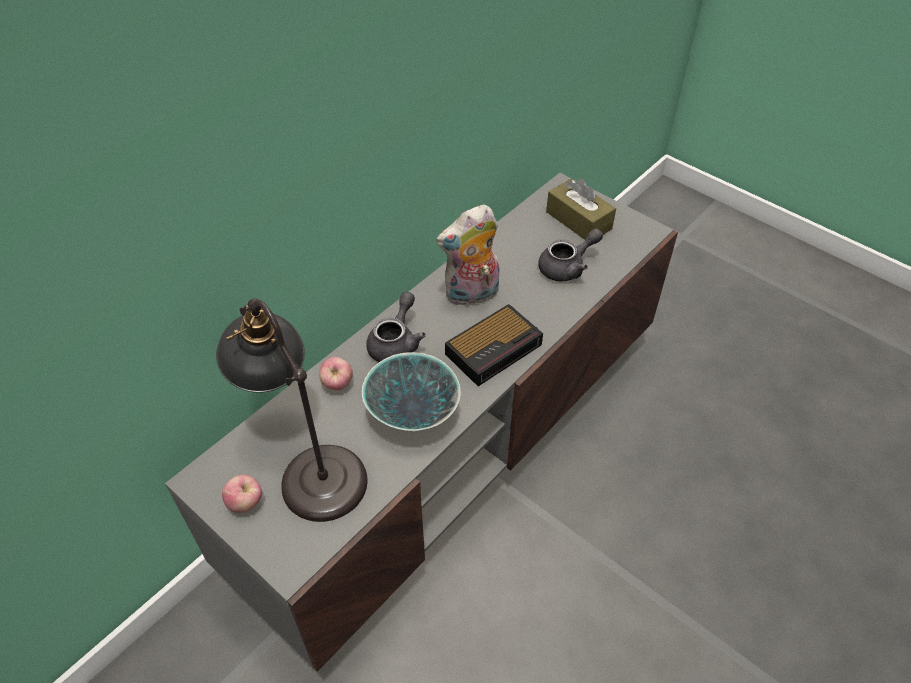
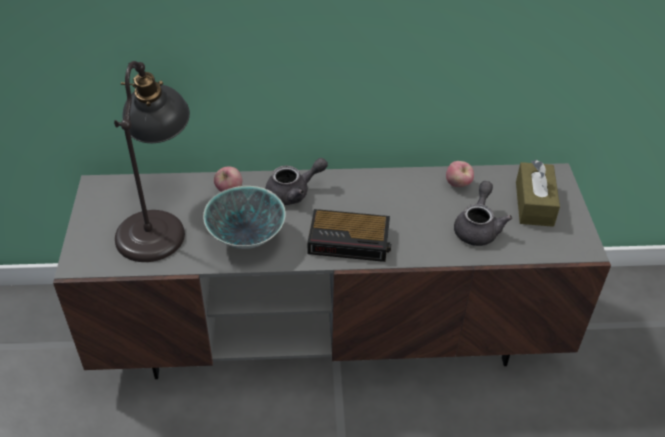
camera: 45 degrees right, 5 degrees down
(245, 503) = (101, 215): apple -> apple (458, 184)
(471, 295) = (382, 198): plush toy -> none
(567, 267) = (478, 228): grey teapot -> grey teapot turned 90 degrees counterclockwise

